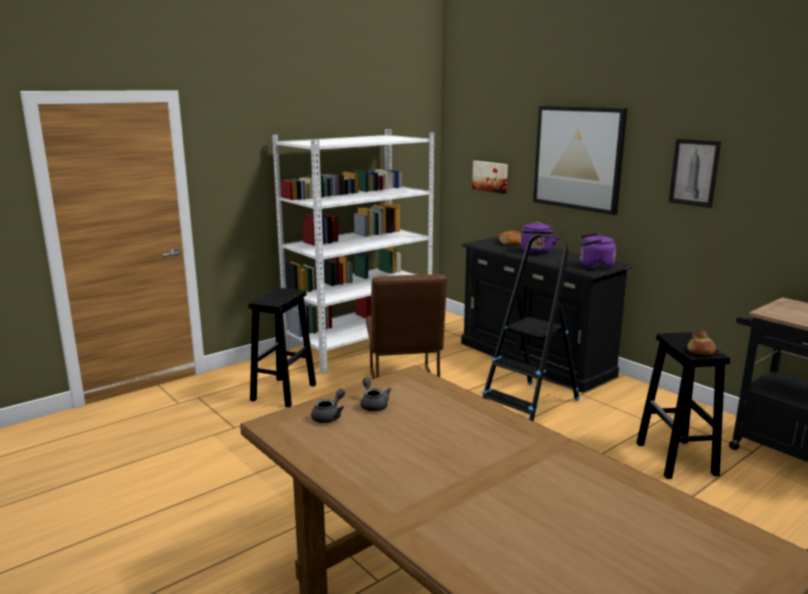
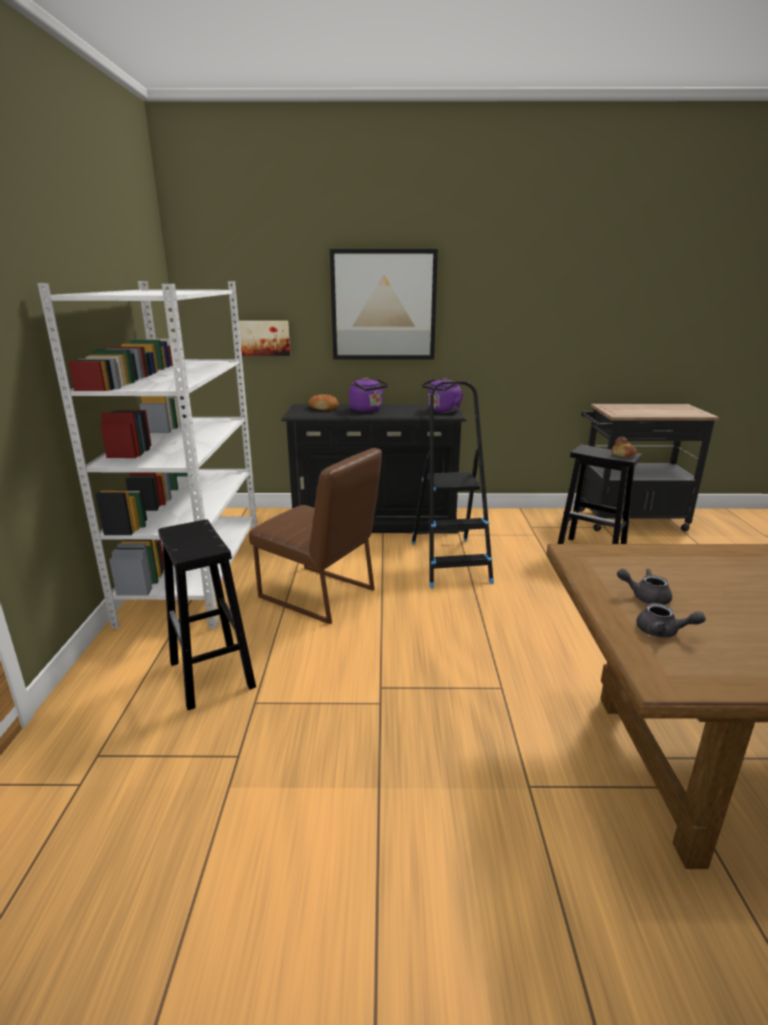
camera: 50 degrees left, 5 degrees up
(329, 416) = (663, 632): grey teapot -> grey teapot turned 135 degrees clockwise
(694, 172) = (509, 308): picture -> none

